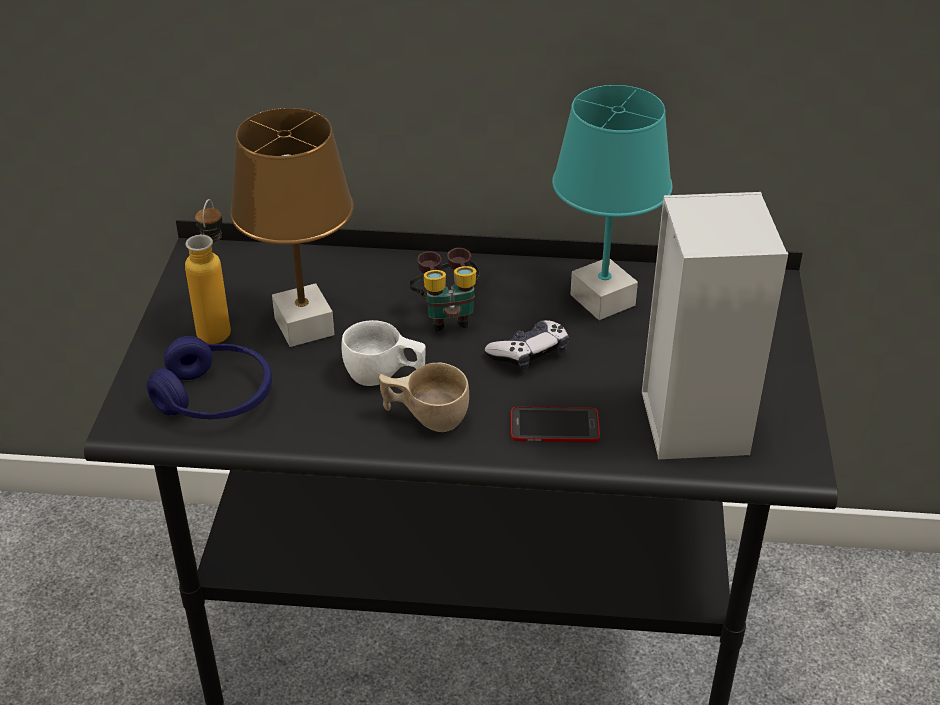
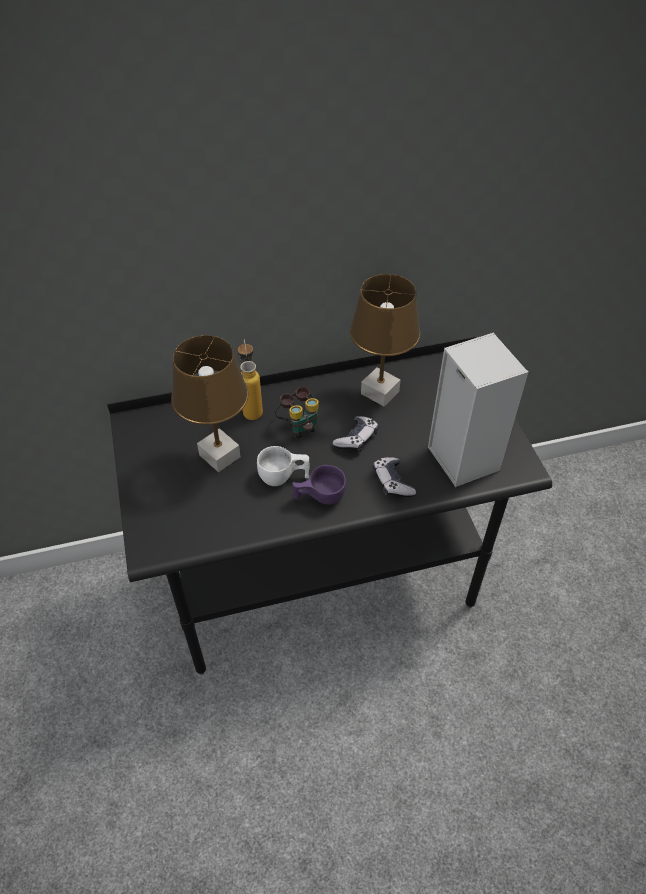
camera: 20 degrees left, 10 degrees up
(215, 398) = (191, 519): blue headphones -> none
(218, 326) = (167, 469): bottle -> bottle (252, 407)
(425, 417) = (319, 497): beige cup -> purple cup
(554, 426) = (392, 482): phone -> game controller
(603, 300) = (380, 392): turquoise table lamp -> brown table lamp

